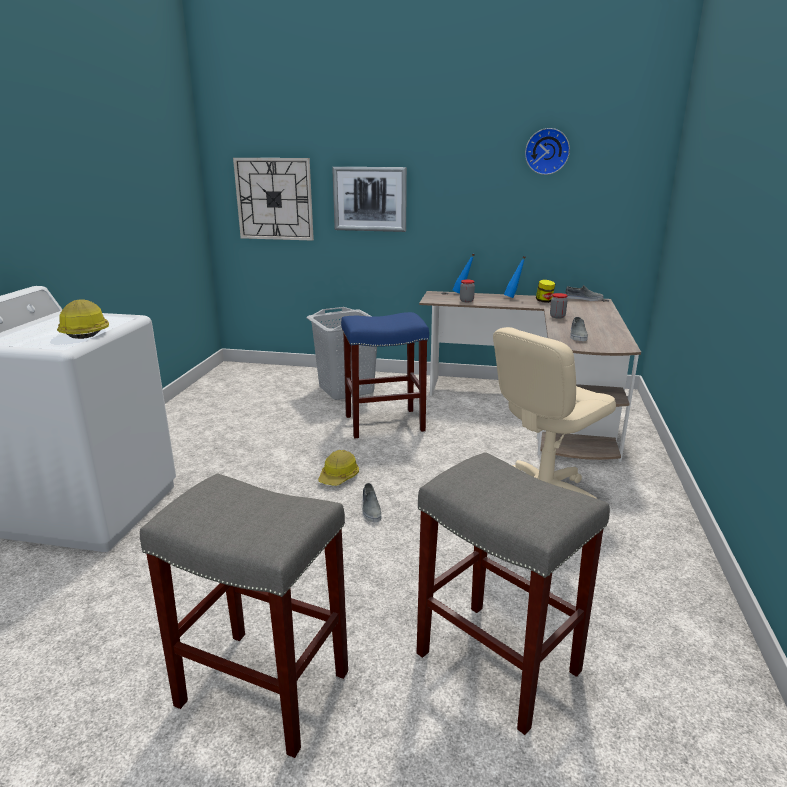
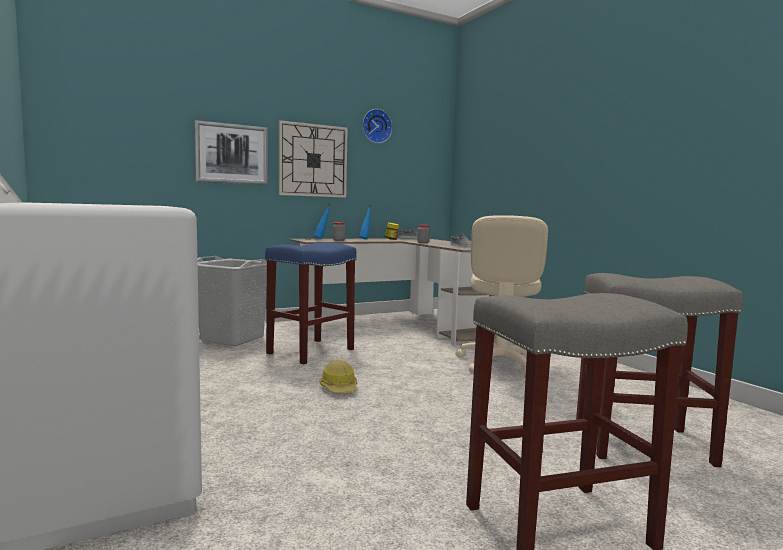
camera: 40 degrees left, 15 degrees down
(85, 331) = (143, 205): hard hat -> none
(274, 199) = (124, 148): wall clock -> wall clock (313, 160)
(370, 509) = (405, 398): grey shoe -> none

